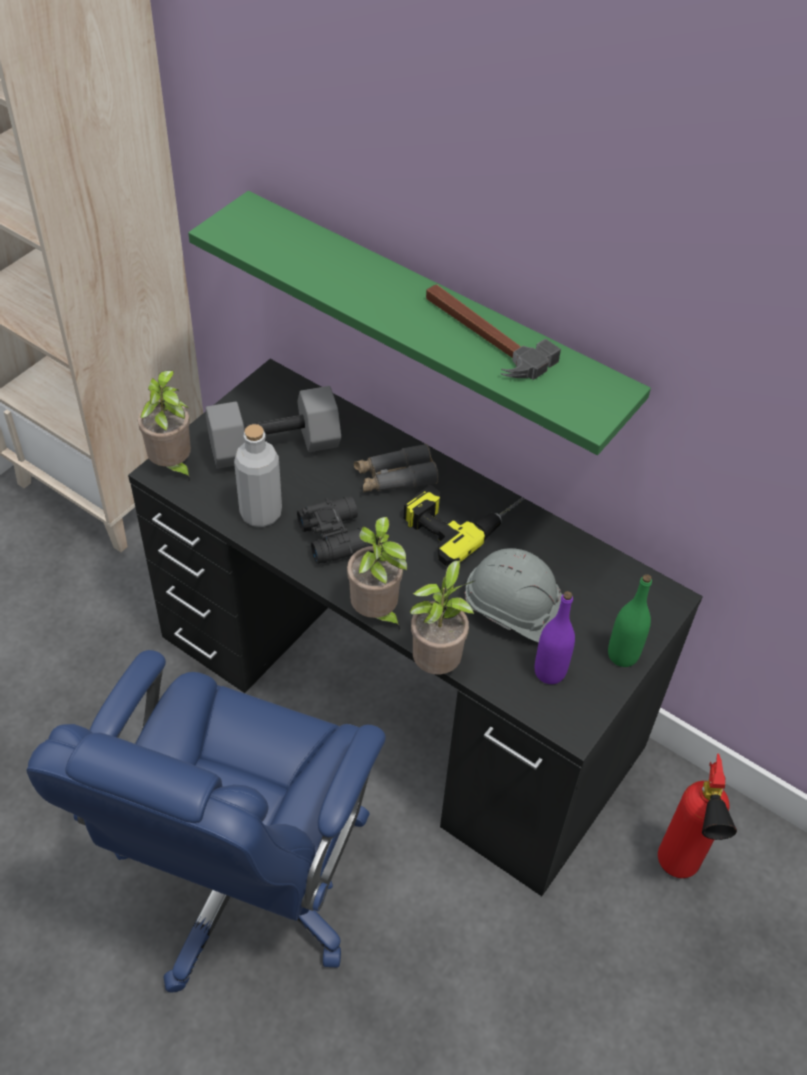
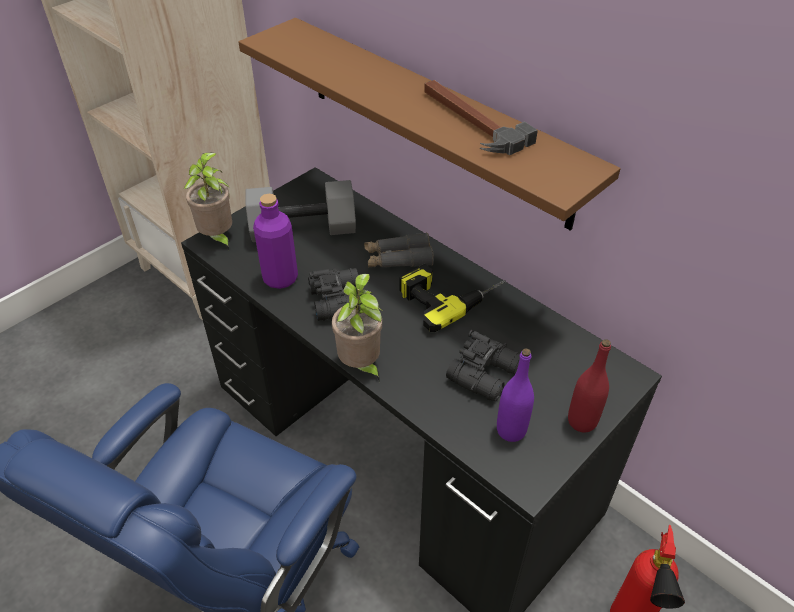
camera: 10 degrees right, 5 degrees down
(261, 513) = (280, 278): grey bottle -> purple bottle
(432, 320) = (433, 120): green shelf -> brown shelf
(437, 663) = (408, 413): potted plant -> none
(515, 610) = (486, 373): grey hard hat -> black binoculars
(622, 655) = (582, 421): green bottle -> red bottle

